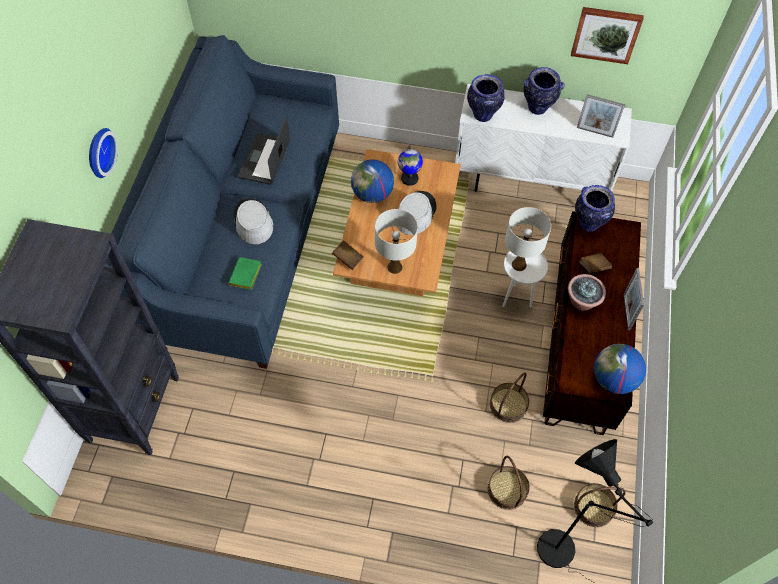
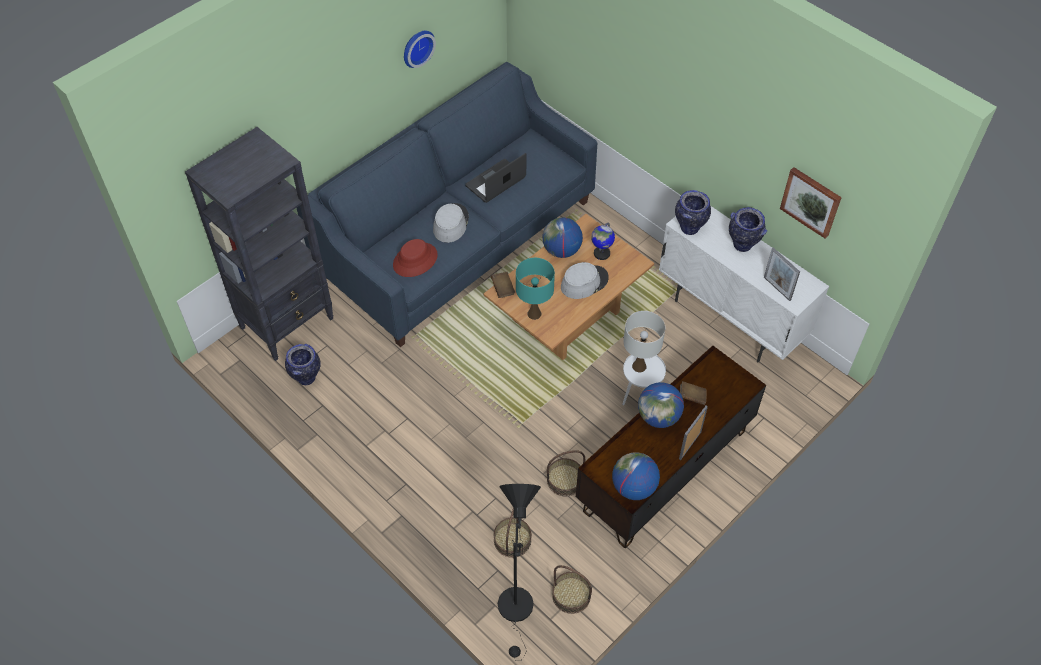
camera: 35 degrees right, 5 degrees down
(98, 152) = (349, 109): wall clock -> wall clock (416, 47)
(246, 276) = (415, 260): green book -> red hat
(394, 267) = (534, 314): white table lamp -> turquoise table lamp
(582, 301) = (658, 417): potted plant -> globe
(588, 224) = (717, 362): vase -> vase (306, 378)

